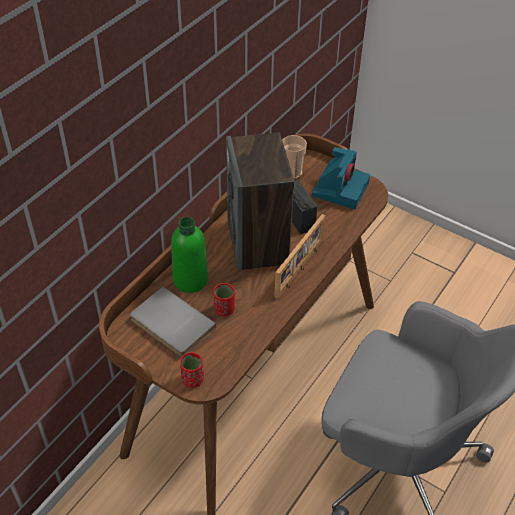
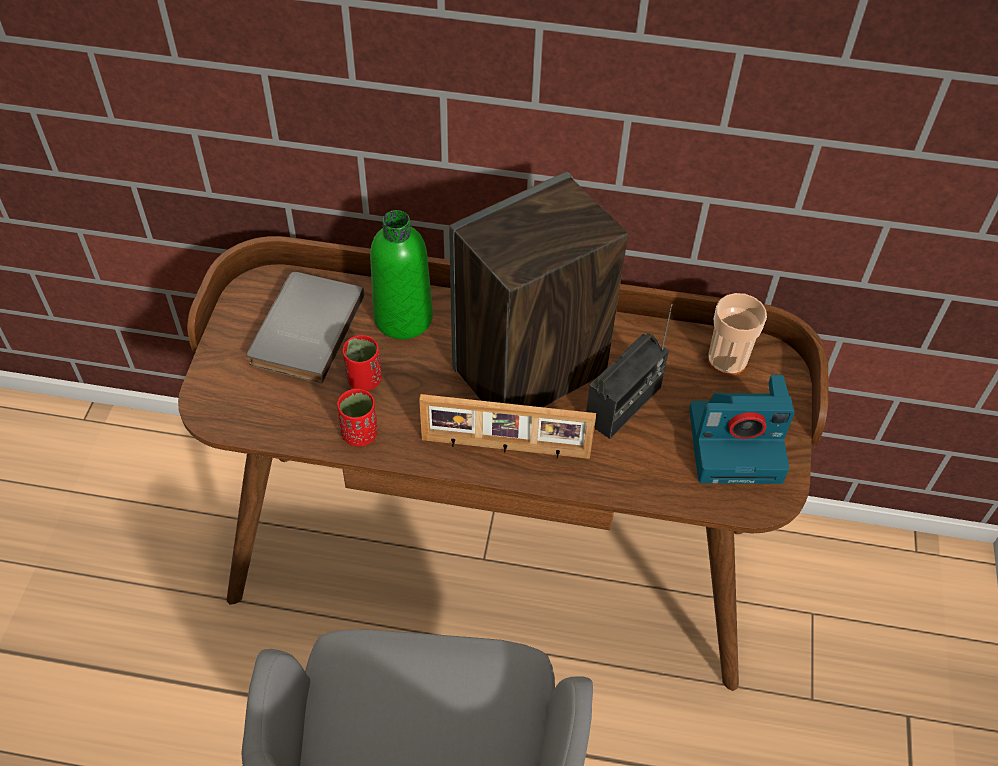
camera: 65 degrees right, 5 degrees up
(192, 379) = (214, 391): red cup -> red cup (360, 434)

